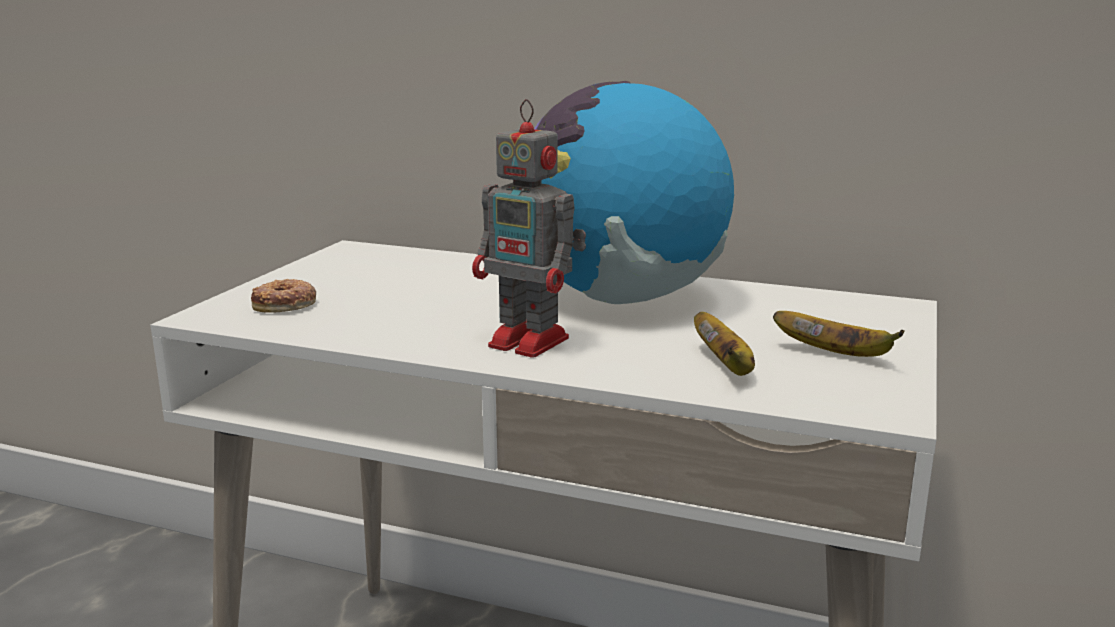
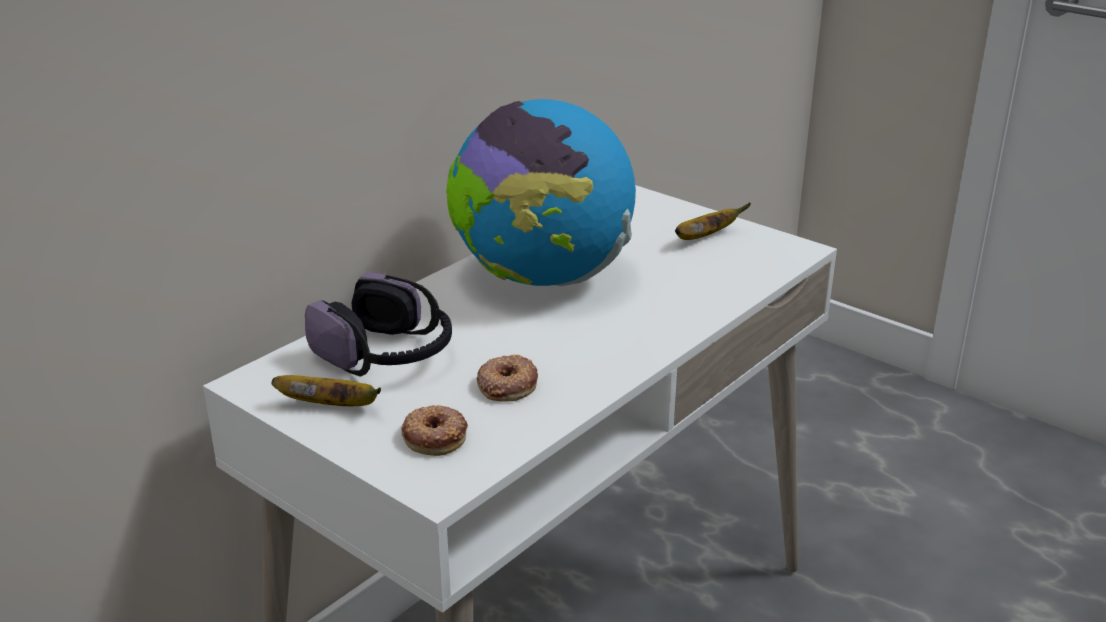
camera: 70 degrees left, 10 degrees up
(386, 314) = (506, 385): none -> donut
(416, 273) = (387, 356): none -> headphones
(532, 343) = (623, 331): toy robot -> none
(725, 366) = (708, 275): banana -> banana (332, 406)

